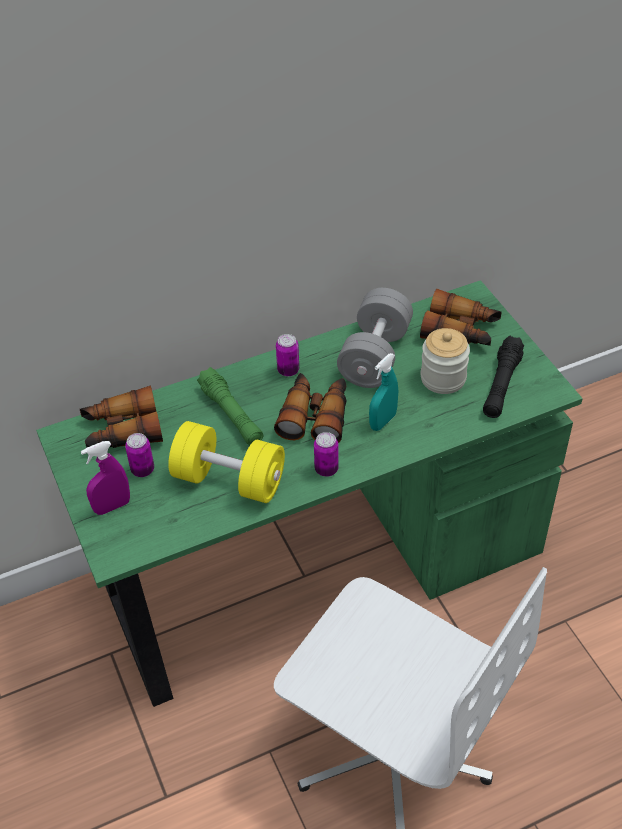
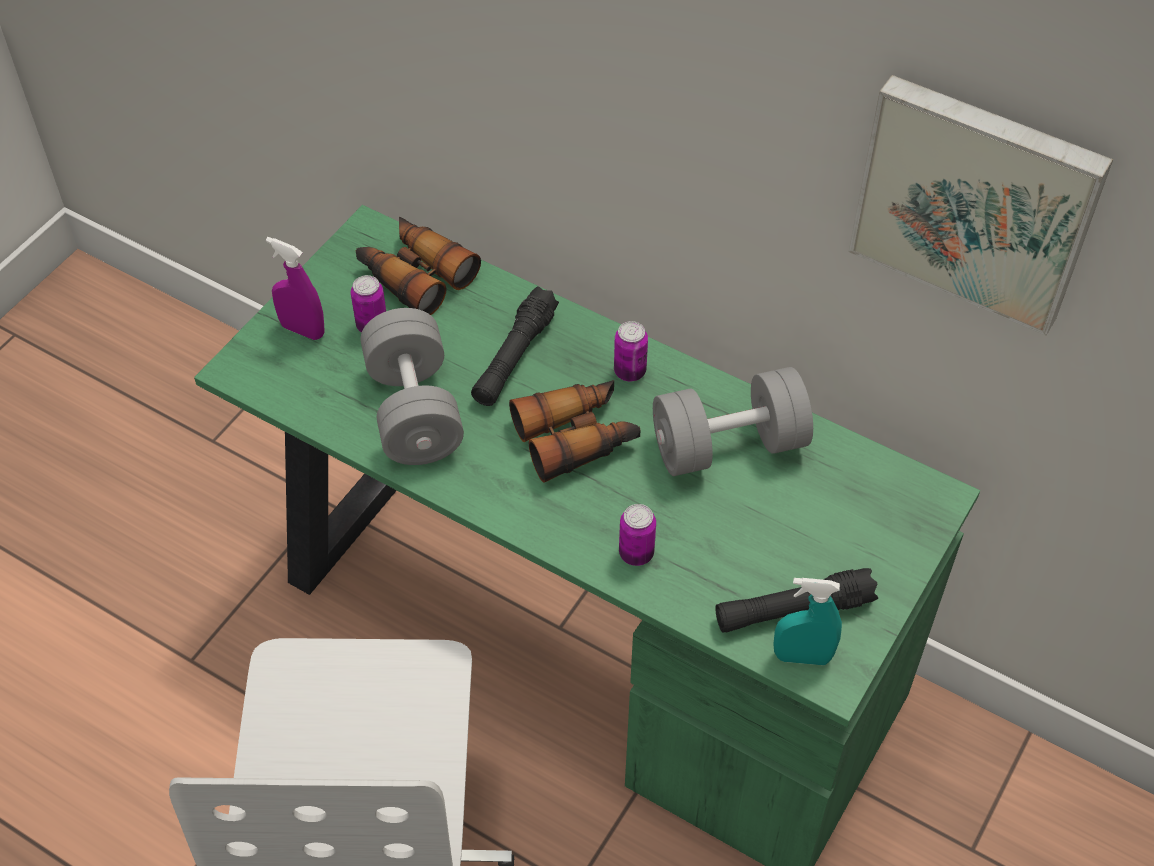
camera: 55 degrees right, 5 degrees up
(229, 480) = (414, 410): yellow dumbbell -> grey dumbbell
(231, 414) = (514, 357): green flashlight -> black flashlight
(326, 469) = (499, 494): can -> can (636, 553)
(383, 421) = (621, 511): turquoise spray bottle -> turquoise spray bottle (802, 657)
(443, 378) = (750, 538): jar -> none
(445, 106) = (976, 200): none -> picture
(461, 331) = (857, 515): binoculars -> none

